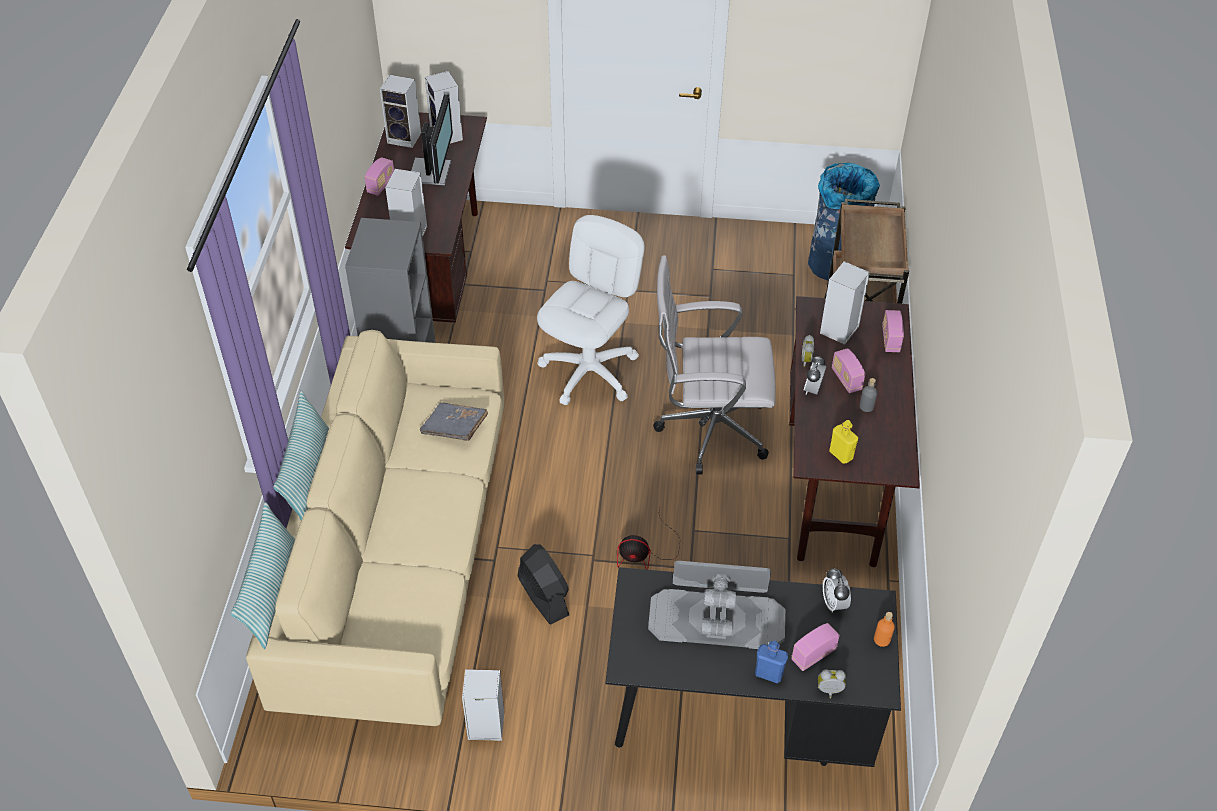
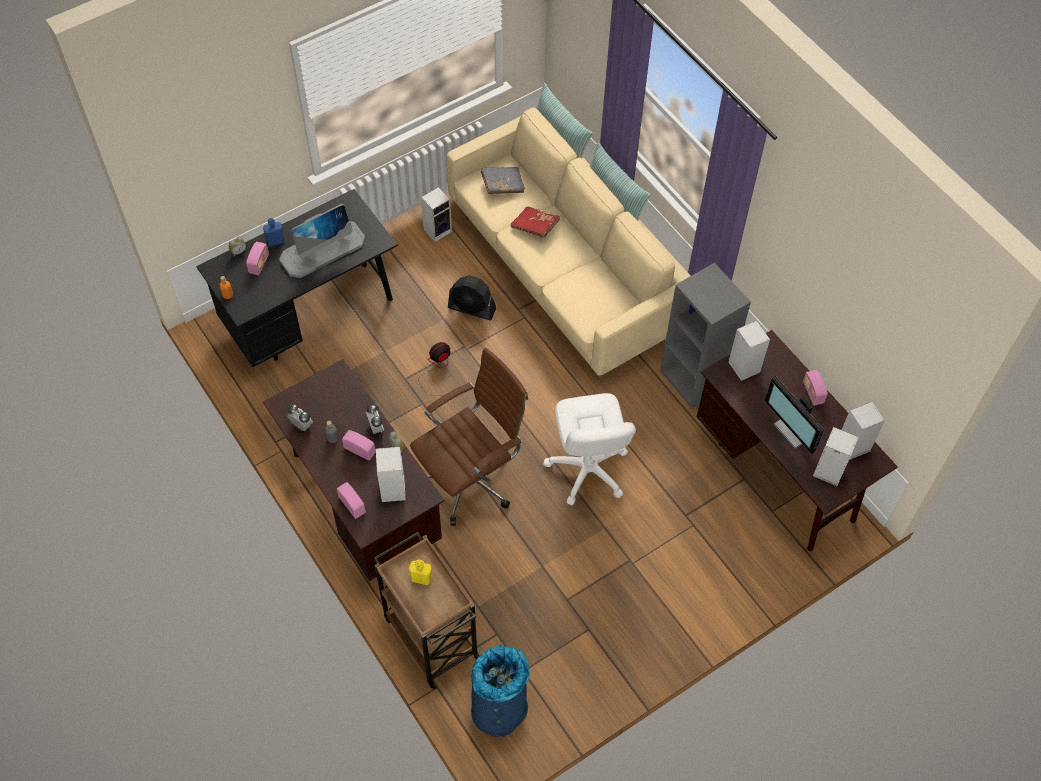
camera: 140 degrees right, 10 degrees up
(415, 542) = (535, 227): none -> red book
(455, 428) = (585, 299): grey book -> grey book (502, 185)
(708, 430) = (471, 480): white office chair -> brown office chair
(834, 603) = (266, 297): alarm clock -> alarm clock (301, 425)
(841, 455) = (324, 391): yellow bottle -> yellow bottle (421, 578)

